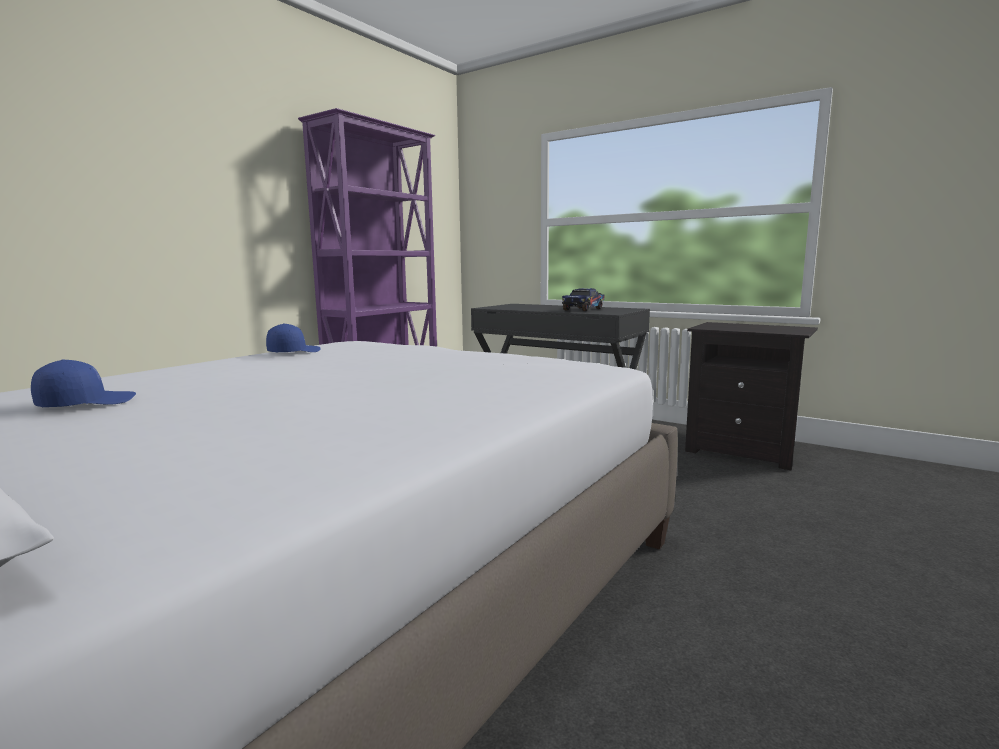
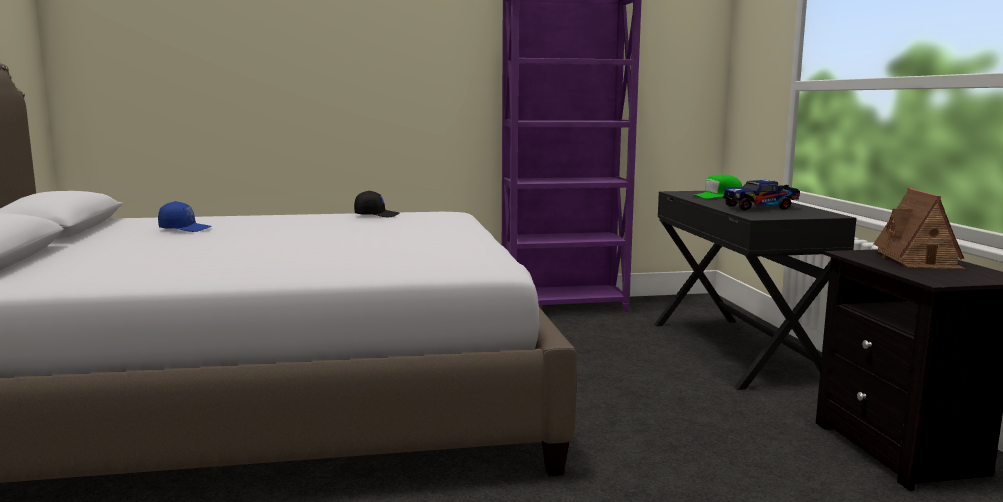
camera: 45 degrees right, 0 degrees up
(294, 352) = (376, 215): blue cap -> black cap
(523, 307) = (717, 196): none -> green cap
(738, 326) = (918, 259): none -> toy house

